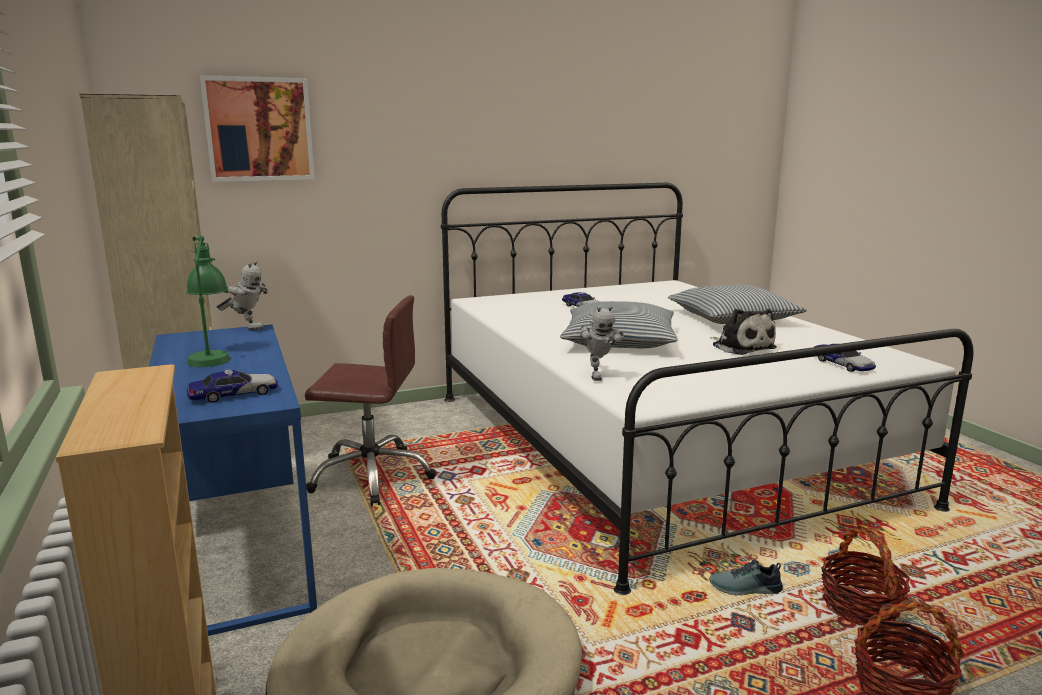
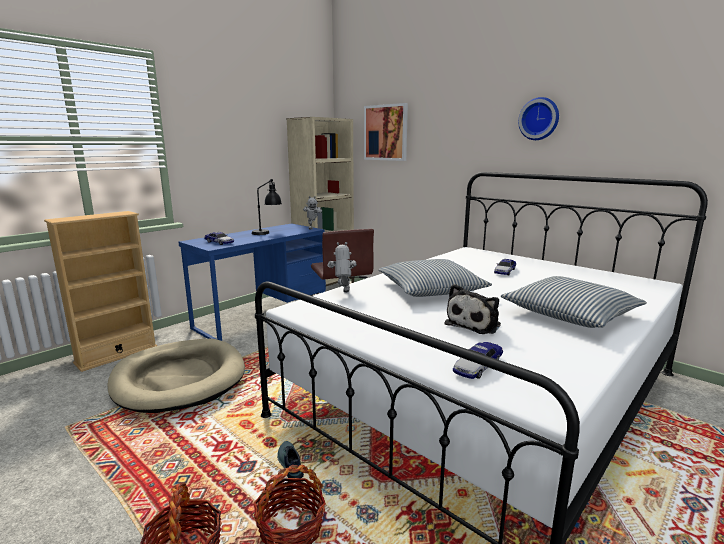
camera: 65 degrees right, 0 degrees up
(211, 356) = (267, 232): green table lamp -> black table lamp
(524, 116) = (539, 119): none -> wall clock
(597, 375) = (343, 293): toy robot -> toy robot turned 120 degrees clockwise

